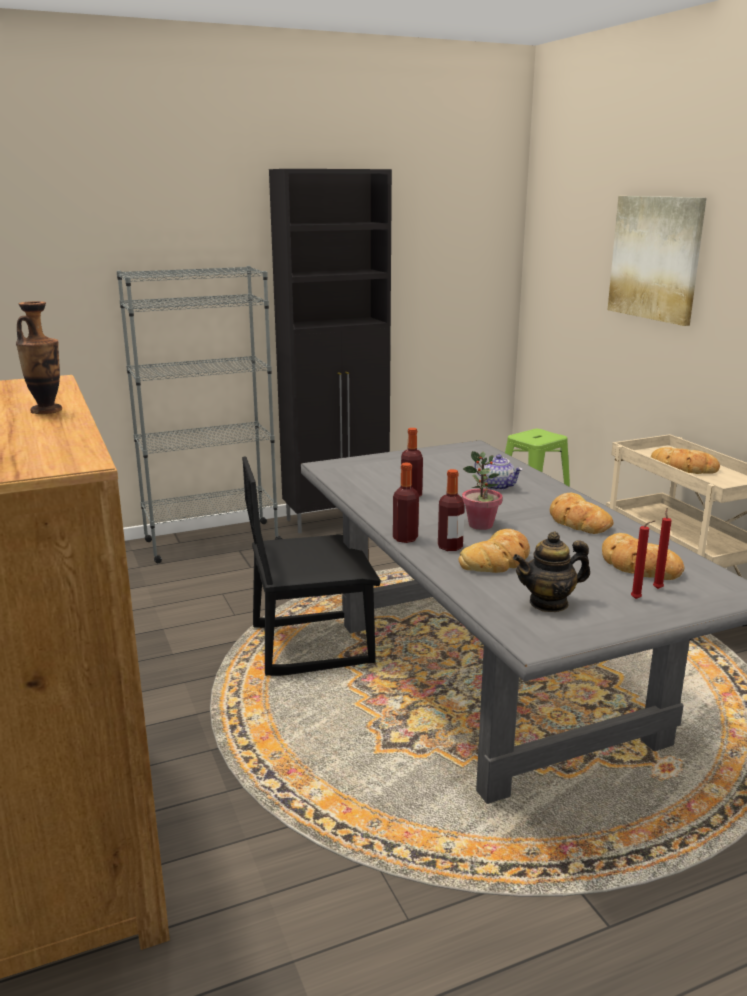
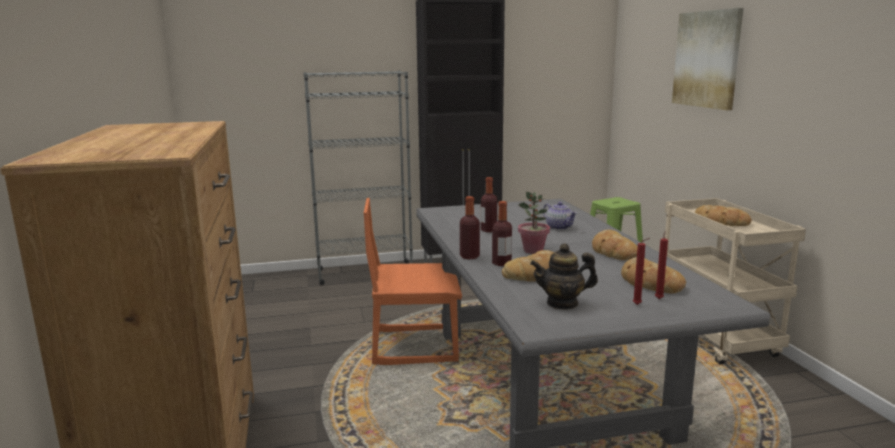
camera: 10 degrees right, 5 degrees down
(46, 410) = (182, 134): vase -> none
(311, 644) = (414, 345): black chair -> orange chair

